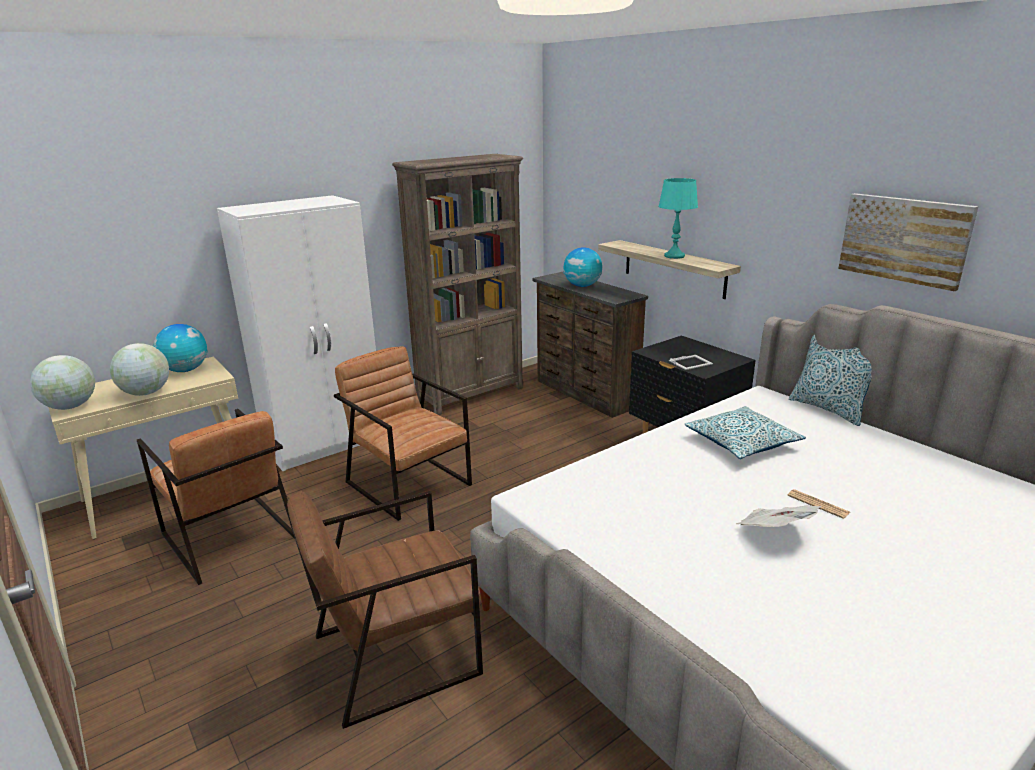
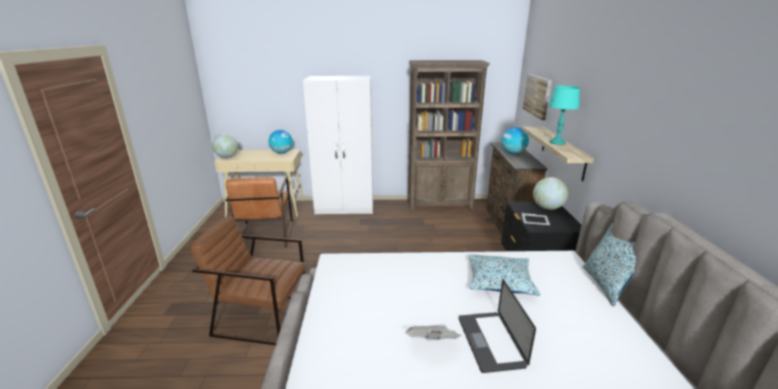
camera: 35 degrees right, 0 degrees up
(146, 393) = (256, 158): globe -> globe (547, 208)
(408, 483) = (357, 240): brown armchair -> none
(818, 504) = (490, 342): newspaper -> laptop
(904, 239) = (693, 158): picture -> picture (537, 95)

